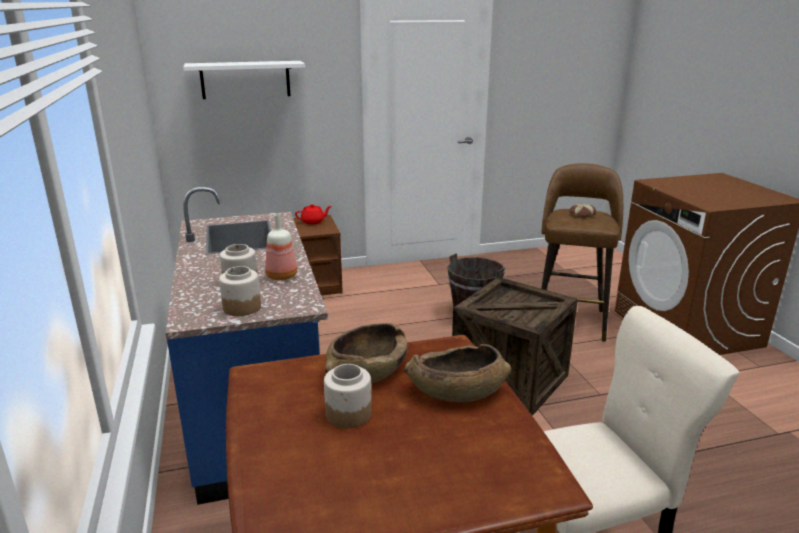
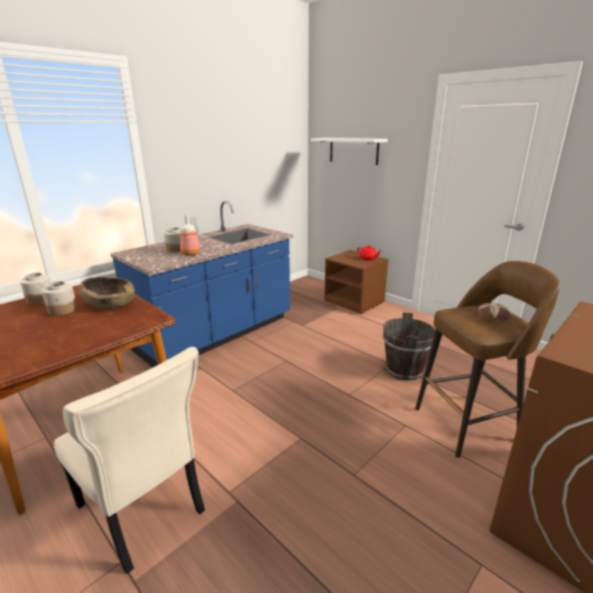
camera: 60 degrees right, 0 degrees up
(241, 308) = (144, 256): jar -> jar (41, 300)
(456, 391) = (93, 330): brown bowl -> none
(510, 380) = (325, 415): crate -> none

